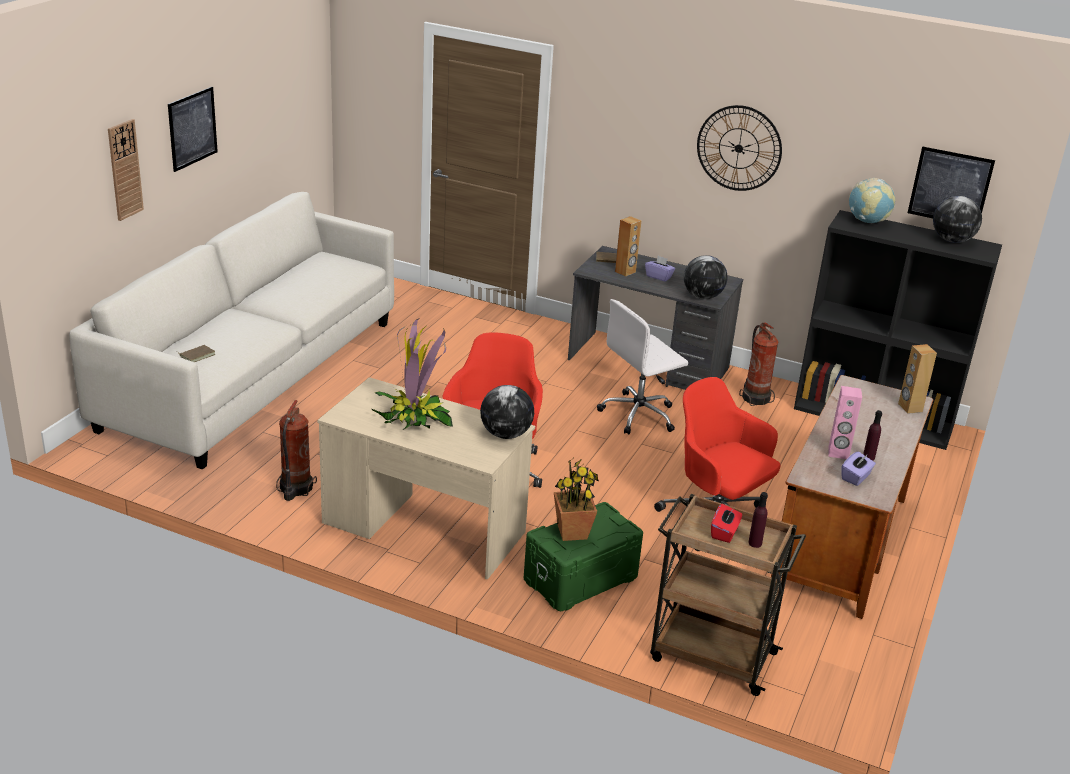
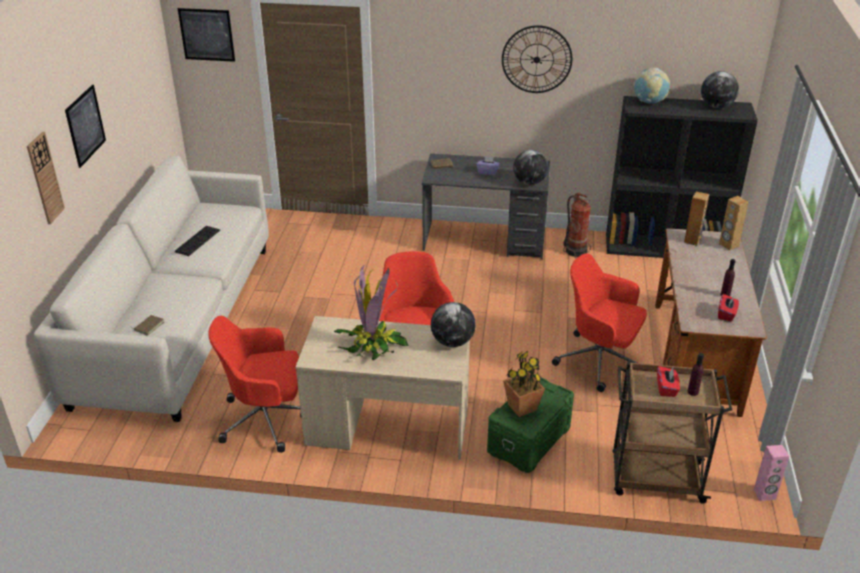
camera: 15 degrees left, 5 degrees up
(295, 286) = (197, 240): none -> keyboard
(295, 488) = (266, 419): fire extinguisher -> red office chair
(625, 272) = (460, 173): brown speaker -> brown speaker (692, 240)
(639, 414) = (500, 285): white office chair -> none
(838, 453) = (702, 296): pink speaker -> pink speaker (764, 494)
(856, 477) = (726, 314): purple tissue box -> red tissue box
(950, 187) = (708, 65): picture -> picture (207, 34)

